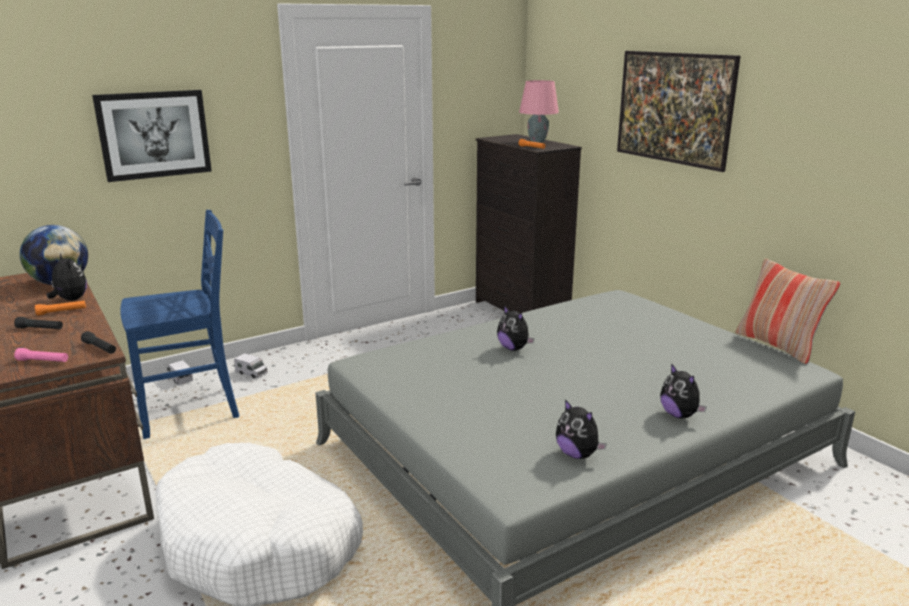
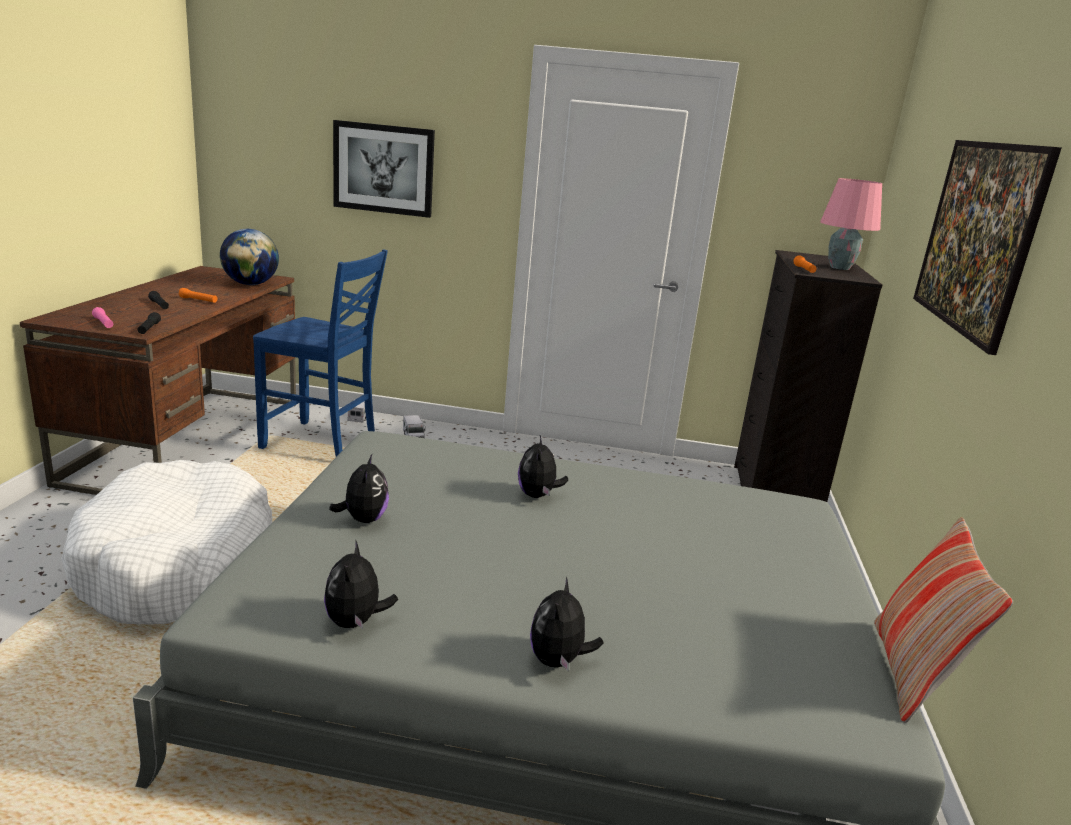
camera: 40 degrees right, 0 degrees up
(70, 300) = (224, 295): plush toy -> plush toy (363, 519)

